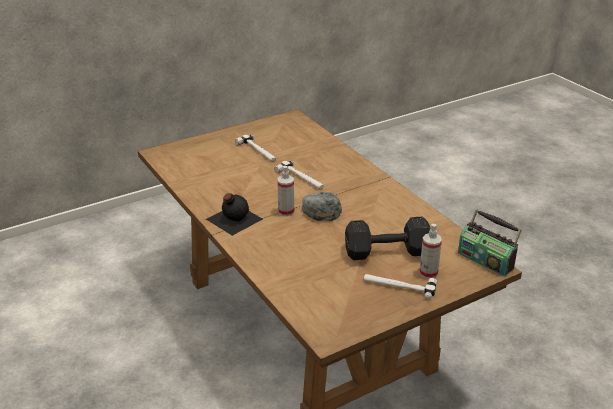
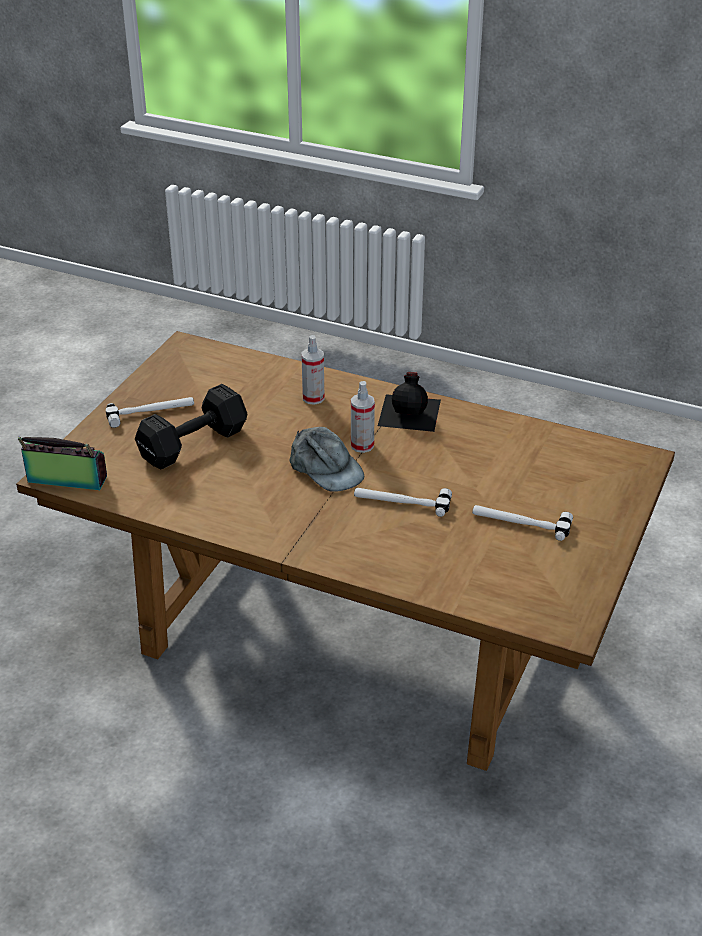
camera: 145 degrees right, 5 degrees up
(428, 273) = (127, 438): spray bottle -> spray bottle (313, 398)

